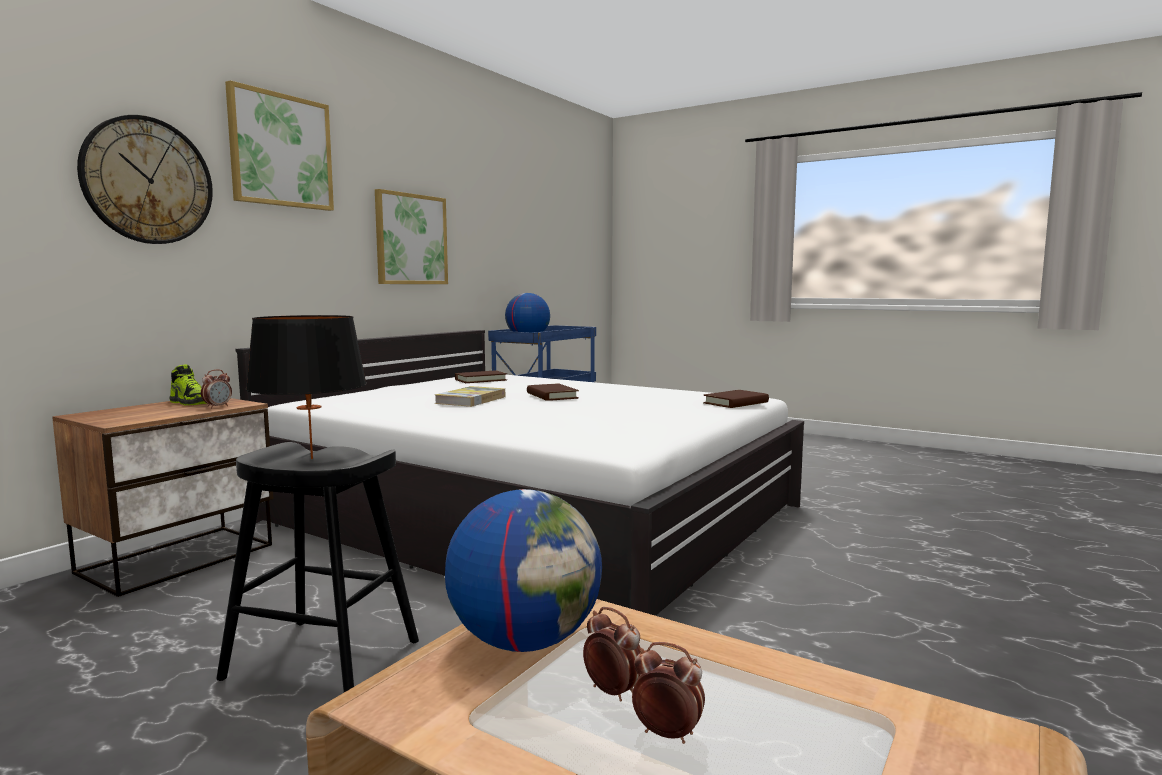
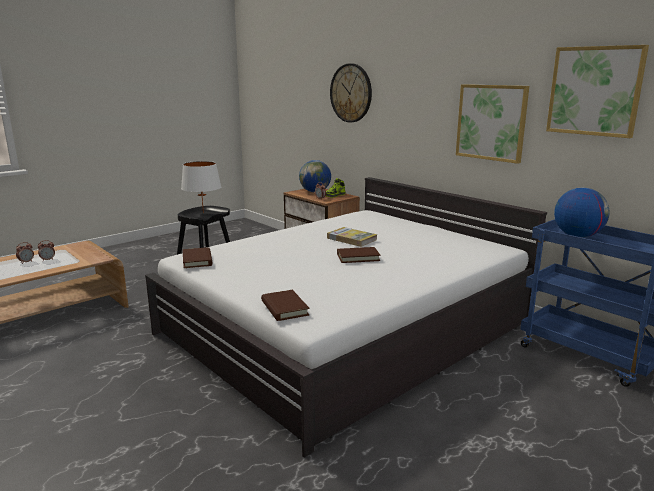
camera: 105 degrees right, 10 degrees up
(281, 151) = (405, 67): picture -> picture (594, 91)
(311, 458) = (203, 212): black table lamp -> white table lamp
(481, 380) = (457, 245): brown book -> brown book (197, 260)
(525, 641) = (83, 255): globe -> globe (315, 192)

